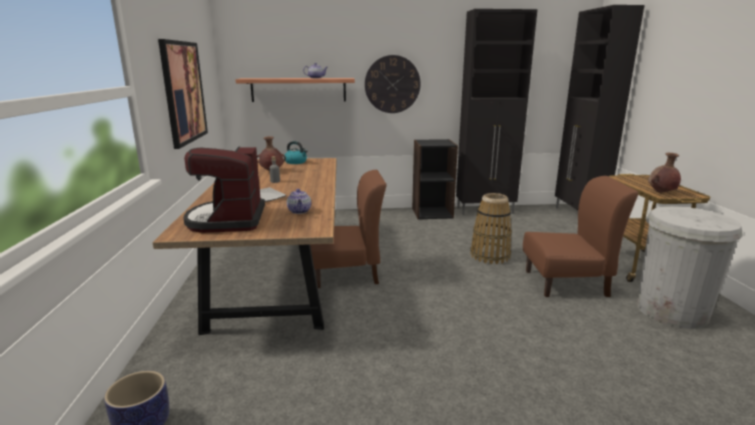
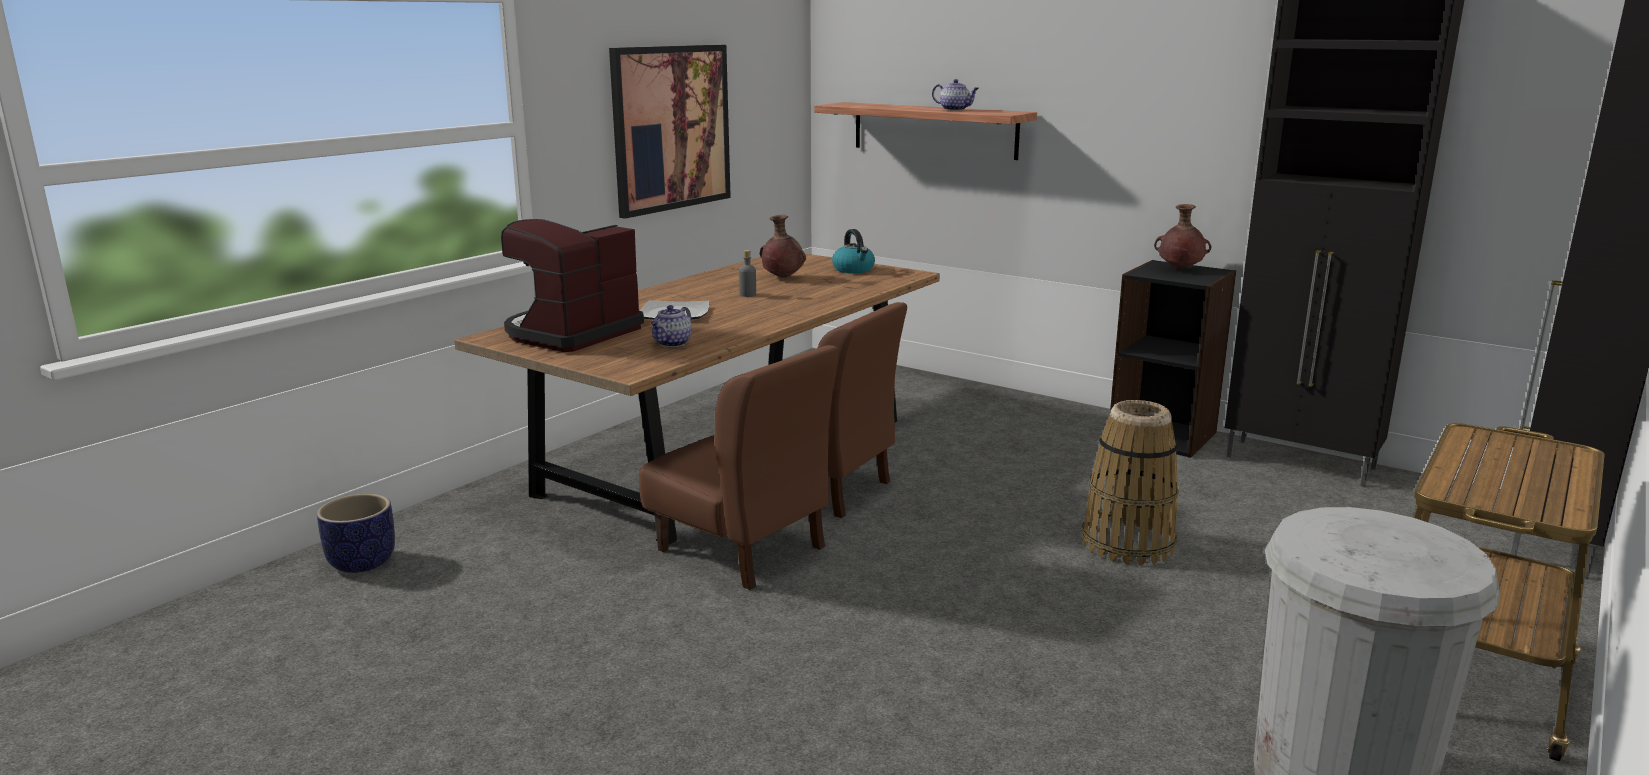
camera: 40 degrees right, 0 degrees up
(392, 84) = (1116, 131): wall clock -> none
(566, 283) = (1193, 643): brown chair -> brown chair (742, 549)
(661, 192) = (1474, 486): brown vase -> brown vase (1179, 269)

